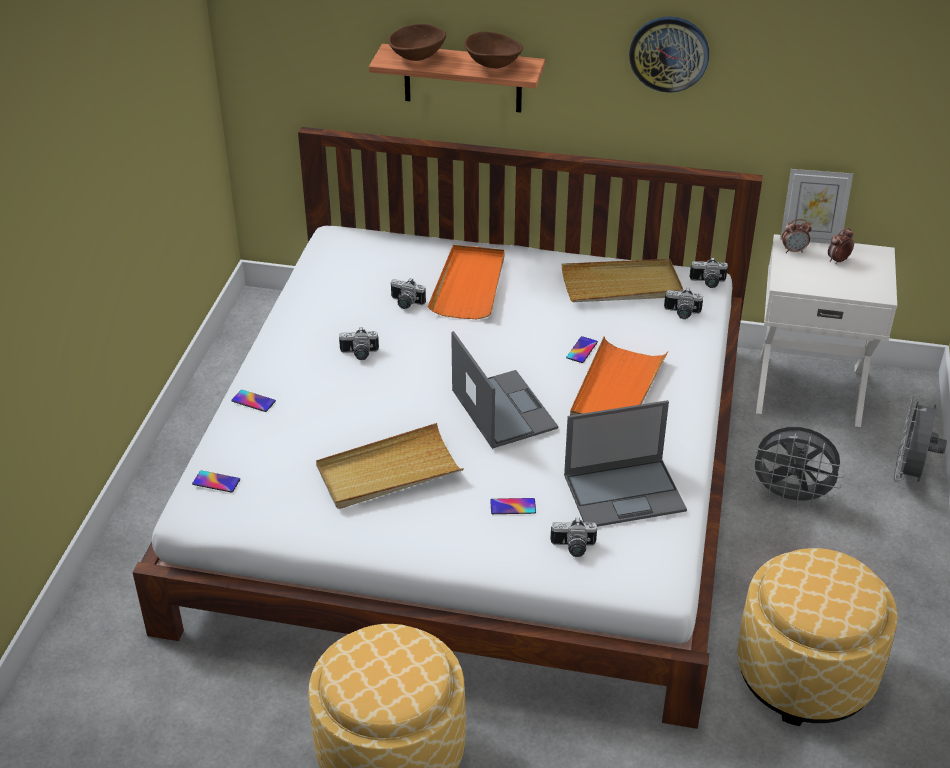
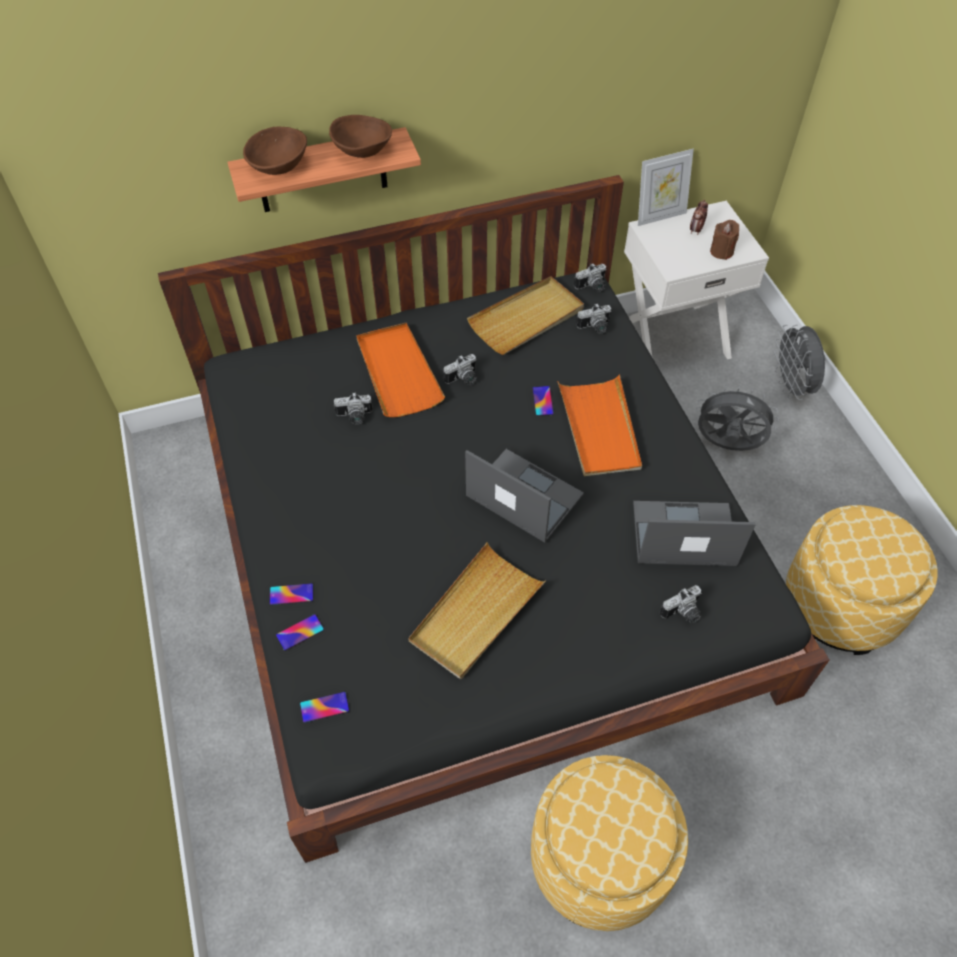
camera: 30 degrees left, 15 degrees up
(359, 354) = (353, 493): camera -> camera (463, 379)
(474, 476) = (477, 543): white bed -> black bed
(513, 506) = (604, 595): phone -> phone (300, 632)
(625, 492) = (682, 534): laptop -> laptop turned 135 degrees counterclockwise
(669, 53) = (528, 86): wall clock -> none
(790, 497) = (726, 446): grey fan -> grey fan turned 150 degrees counterclockwise
(793, 250) = (656, 233): alarm clock -> none
(849, 285) = (721, 251): none -> brown candle

